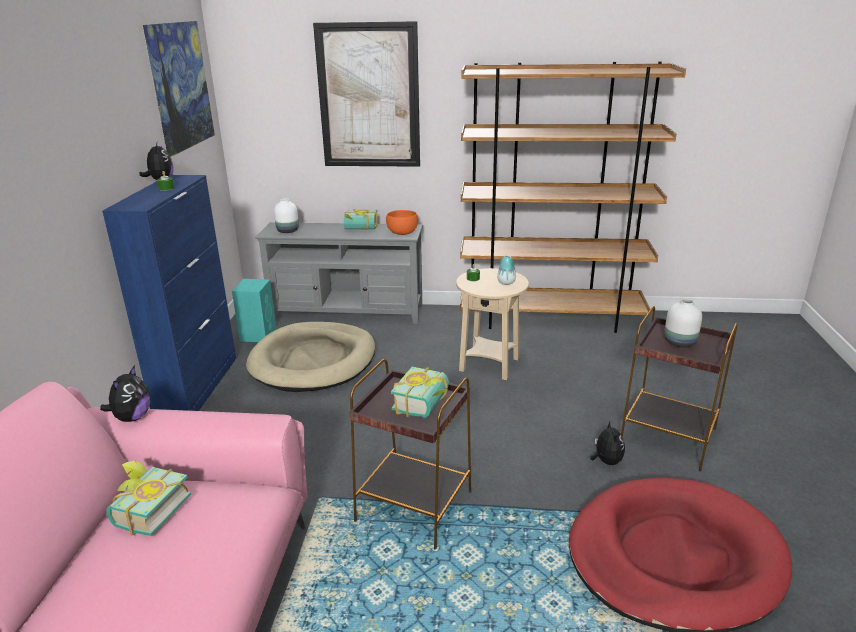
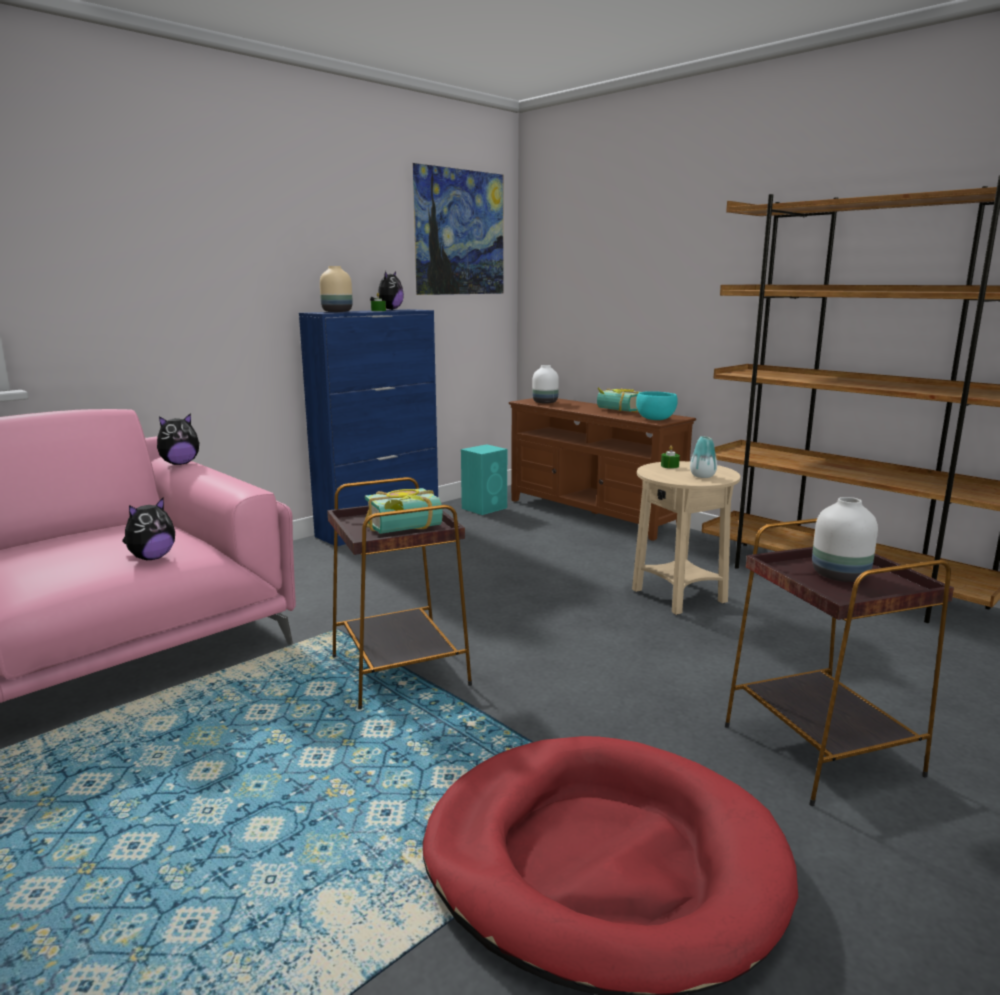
camera: 40 degrees right, 10 degrees down
(140, 201) = (338, 312): none -> beige vase
(147, 511) = (118, 529): book -> none
(313, 361) = (499, 539): beige dog bed -> none
(347, 312) = (593, 514): grey tv stand -> brown tv stand
(369, 97) = (654, 252): picture -> none
(402, 233) = (655, 419): orange bowl -> turquoise bowl
(606, 461) = (678, 732): plush toy -> plush toy (151, 558)

